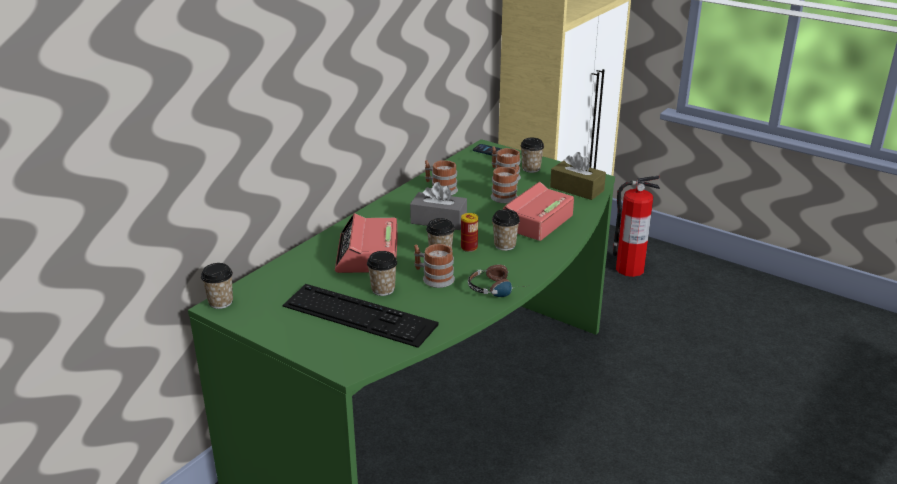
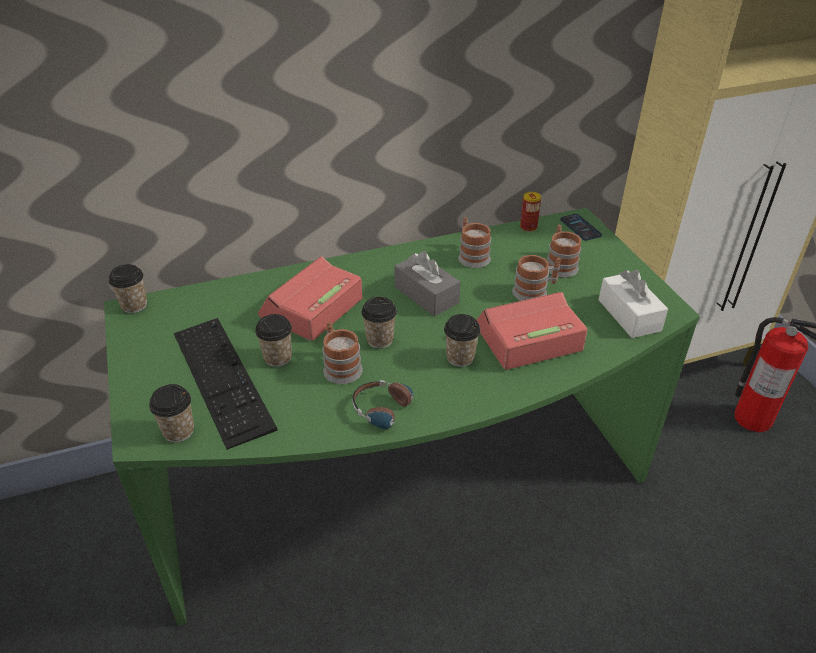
camera: 35 degrees right, 10 degrees up
(469, 247) = (419, 344): can -> can (528, 227)
(531, 169) = (602, 266): cup -> cup (178, 431)
(577, 189) = (629, 315): brown tissue box -> white tissue box

